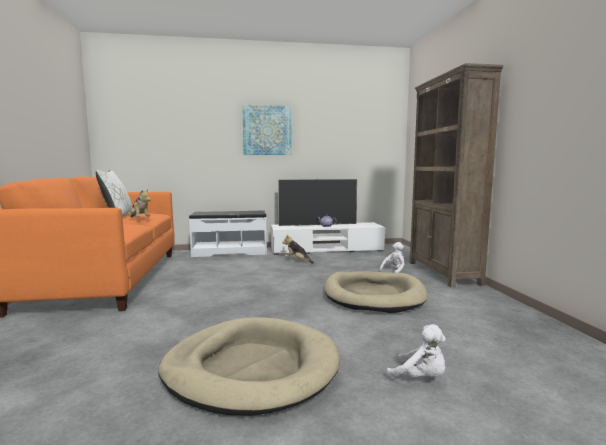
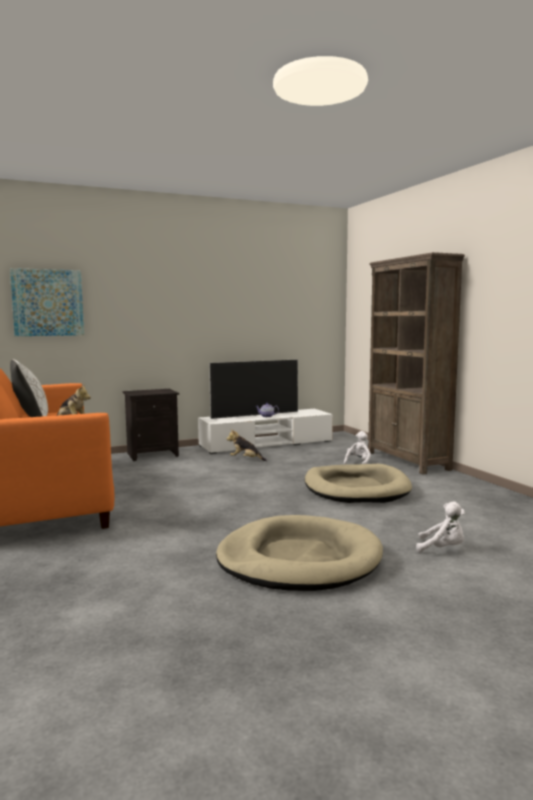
camera: 15 degrees left, 0 degrees up
(230, 252) = (153, 454): white bench -> black nightstand
(267, 130) = (191, 302): picture -> picture (48, 302)

